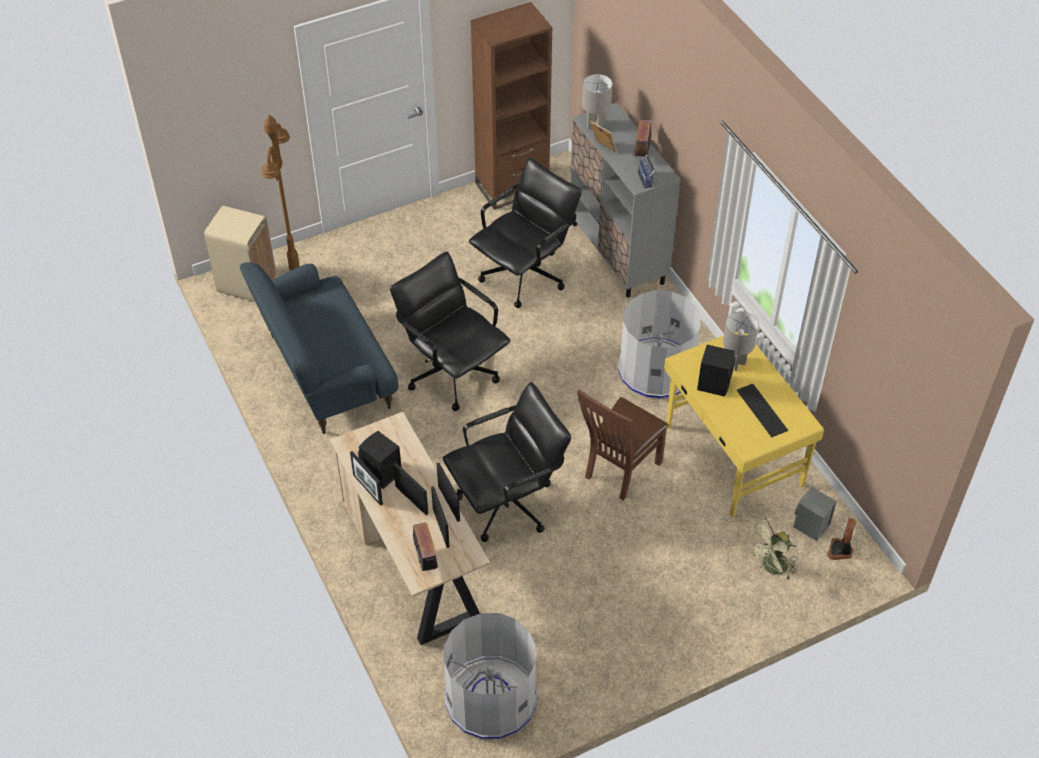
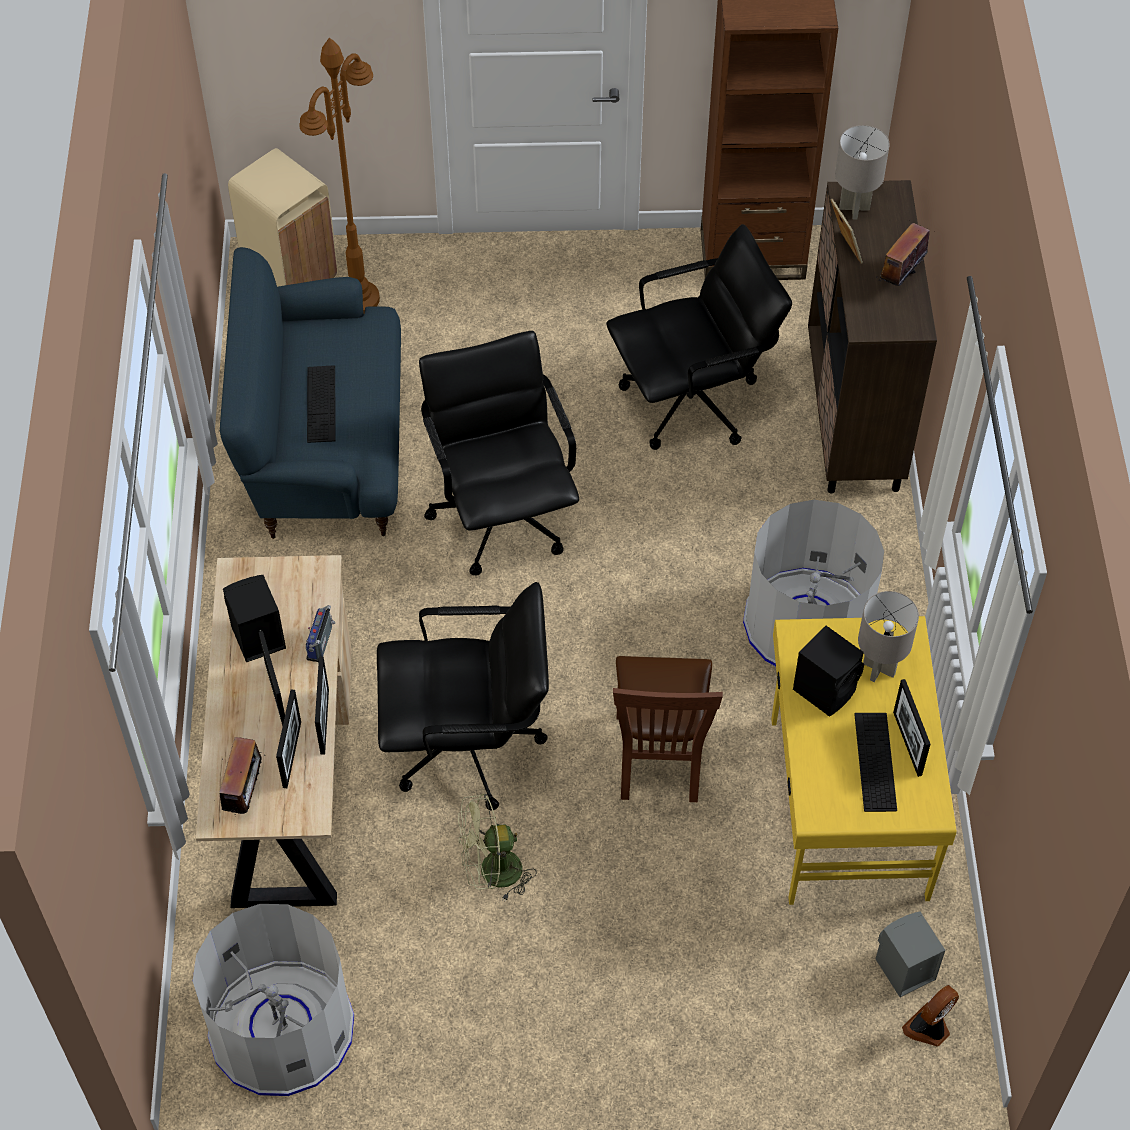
camera: 25 degrees right, 5 degrees up
(326, 341) = (321, 404): none -> keyboard
(367, 489) = (225, 654): picture frame -> picture frame (907, 743)
(618, 254) = (853, 417): grey cabinet -> brown cabinet
(619, 471) = (659, 763): brown chair -> brown chair turned 60 degrees counterclockwise
(646, 179) = (882, 322): radio -> radio (321, 643)
(771, 568) = (804, 1010): green fan -> green fan (491, 873)

